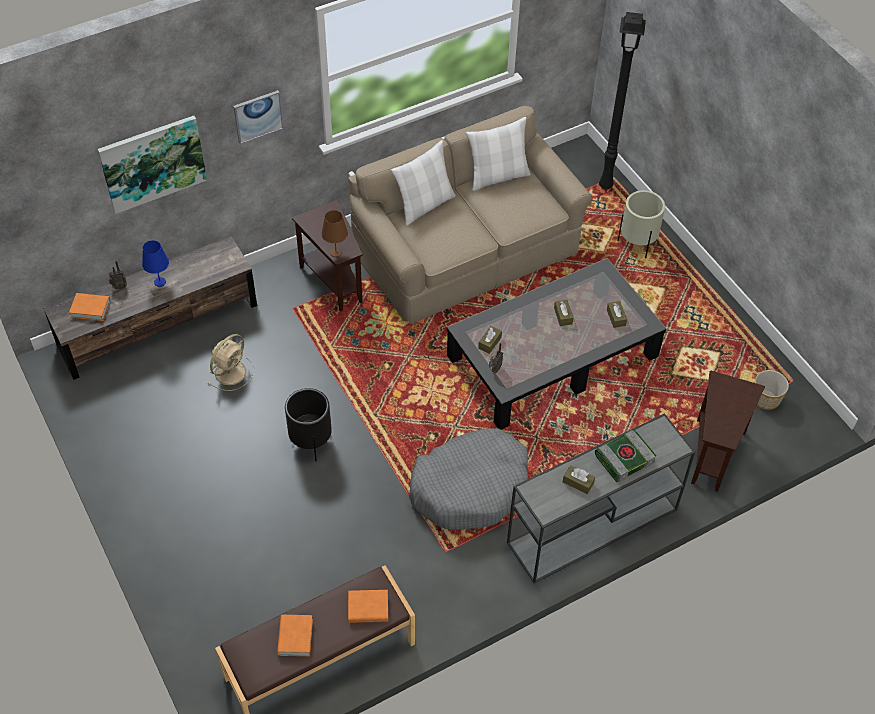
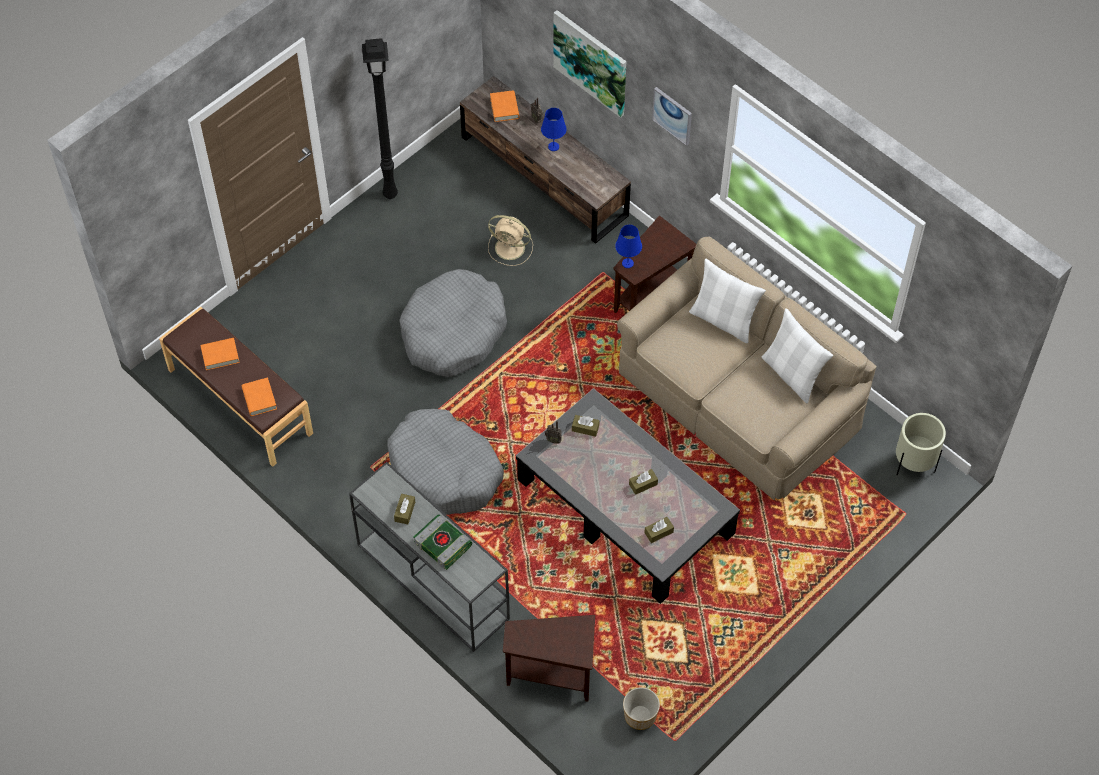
camera: 75 degrees right, 5 degrees up
(310, 442) = (453, 332): black planter -> grey dog bed
(336, 252) = (628, 263): brown table lamp -> blue table lamp
(604, 186) = (887, 508): black floor lamp -> black floor lamp (389, 193)
(637, 244) = (813, 556): beige planter -> beige planter (913, 463)

